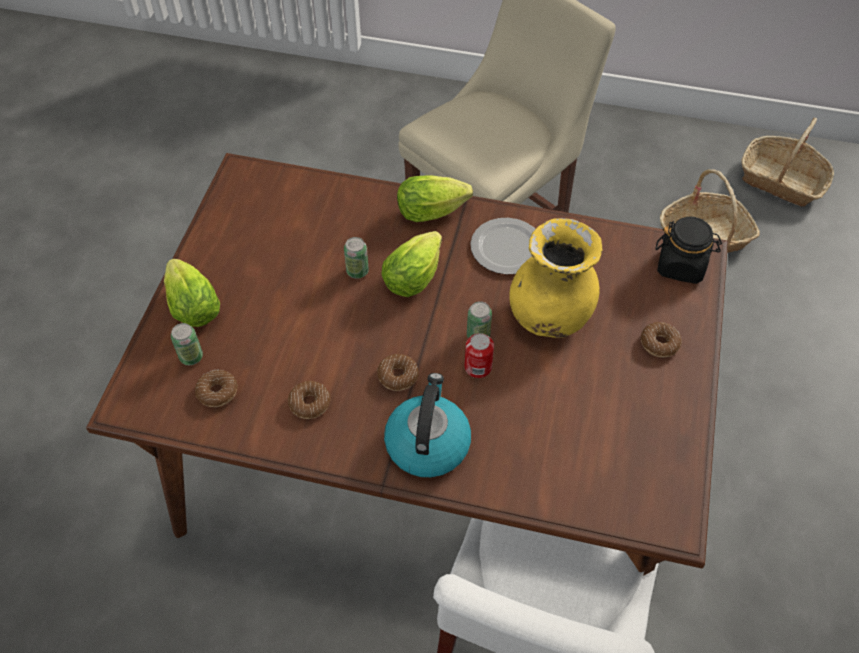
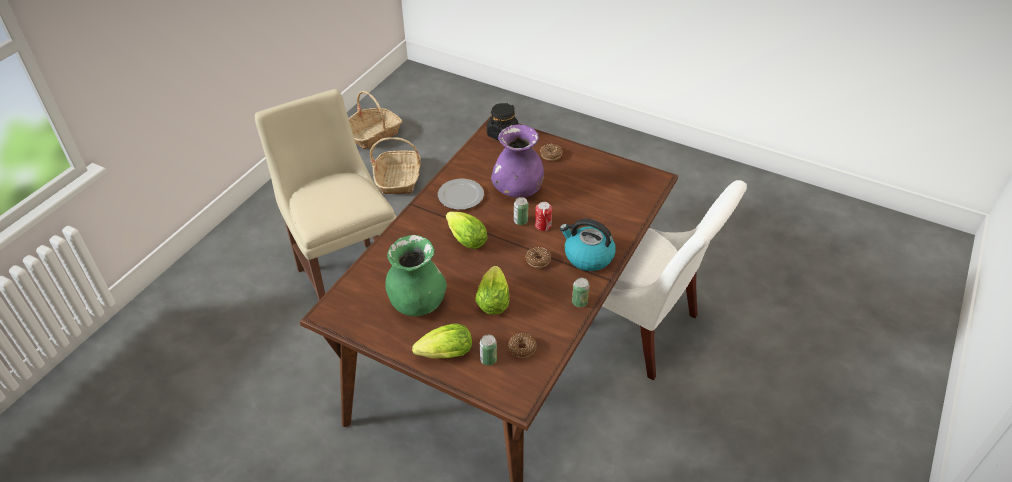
camera: 75 degrees left, 10 degrees down
(277, 254) = (417, 303): none -> green vase
(309, 403) = (545, 303): donut -> none
(357, 271) = (450, 265): can -> can (579, 302)
(435, 211) = (416, 220): lettuce -> lettuce (493, 299)
(550, 316) = (517, 189): yellow vase -> purple vase

